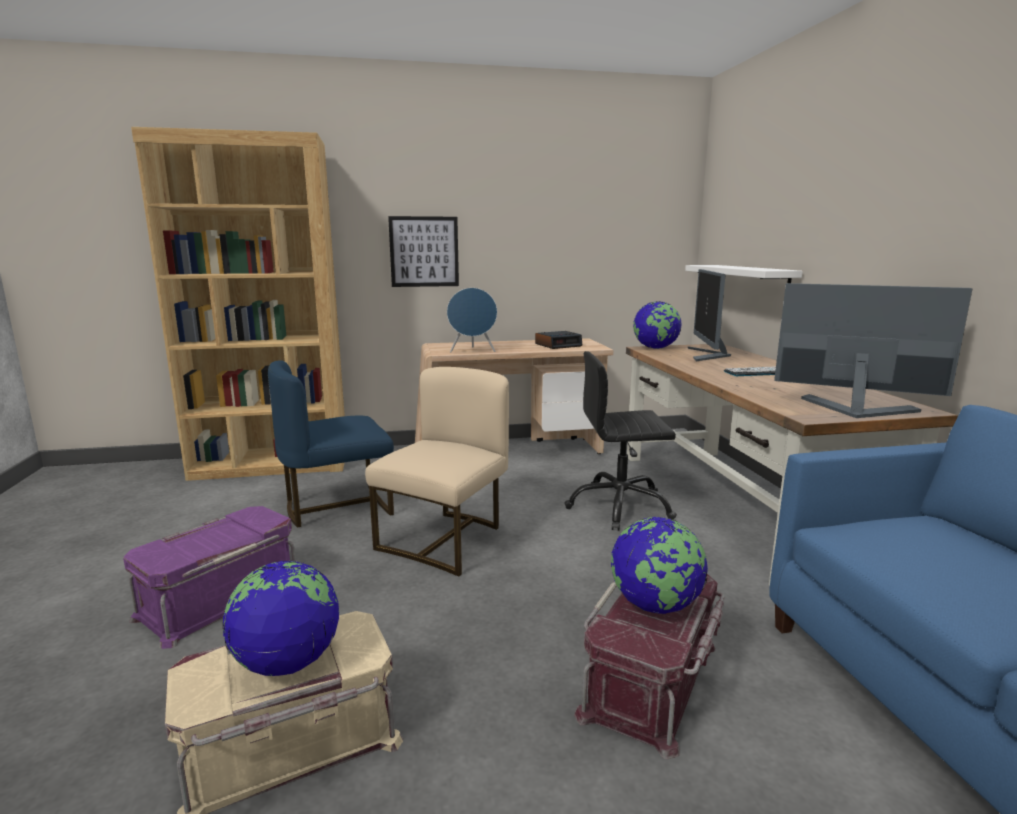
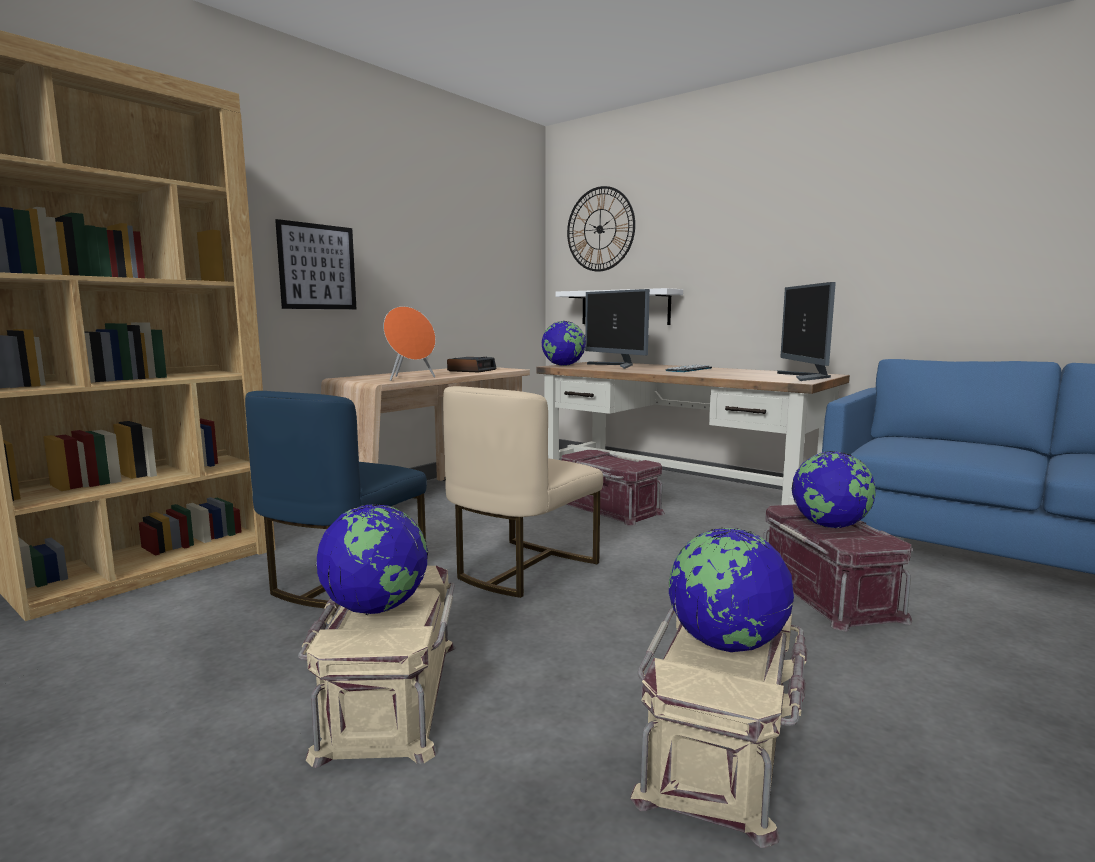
camera: 40 degrees left, 5 degrees down
(205, 536) = (376, 608): none -> globe
(220, 598) = (388, 695): purple storage box -> beige storage box
(445, 540) = (522, 568): beige chair -> beige chair turned 135 degrees counterclockwise
(473, 351) = (410, 378): blue speaker -> orange speaker
(620, 507) = (608, 508): black office chair -> red storage box
(741, 194) = (600, 229): none -> wall clock
(855, 410) = (805, 377): monitor -> monitor turned 75 degrees counterclockwise

